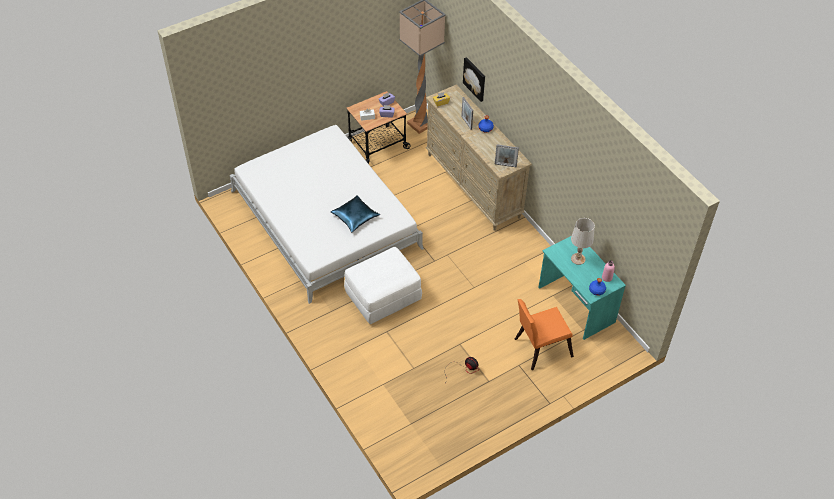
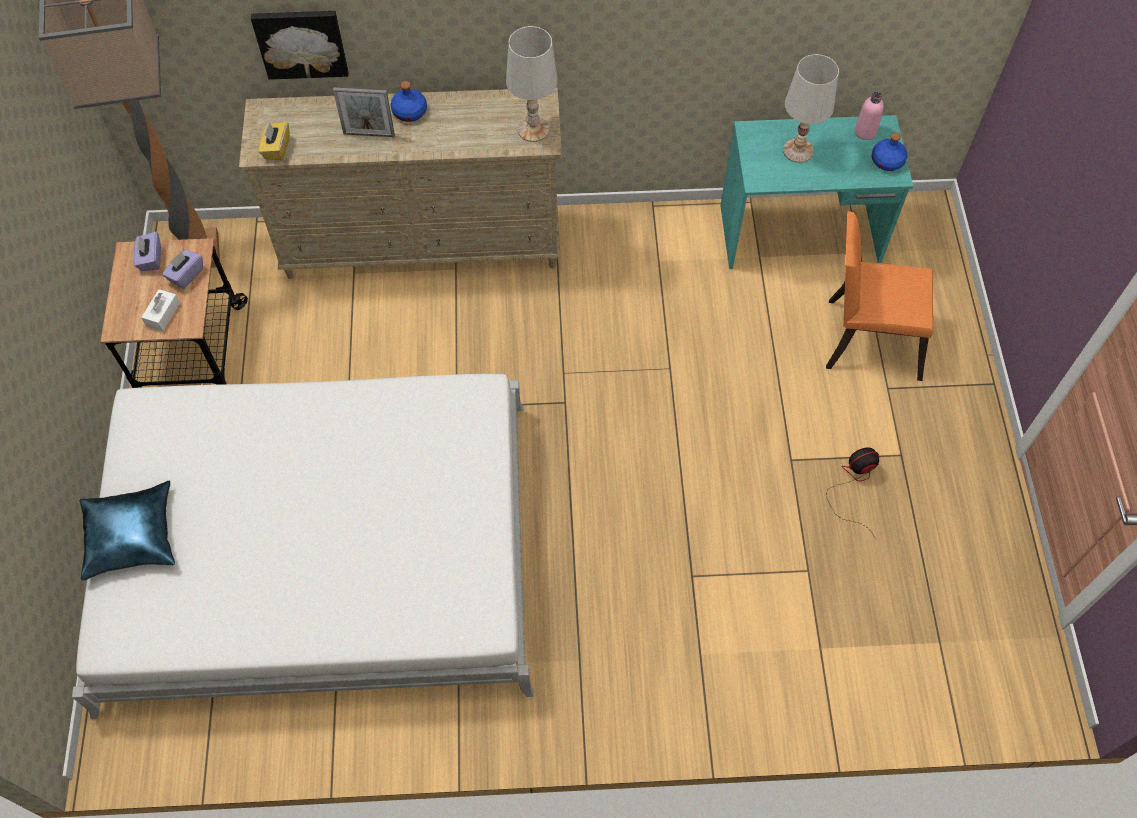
camera: 60 degrees left, 10 degrees up
(355, 217) = (417, 479): blue pillow -> blue pillow (131, 535)
(383, 296) = (597, 538): white ottoman -> none
(505, 165) = (533, 129): picture frame -> white table lamp
(539, 348) = (866, 337): orange chair -> orange chair turned 90 degrees clockwise

